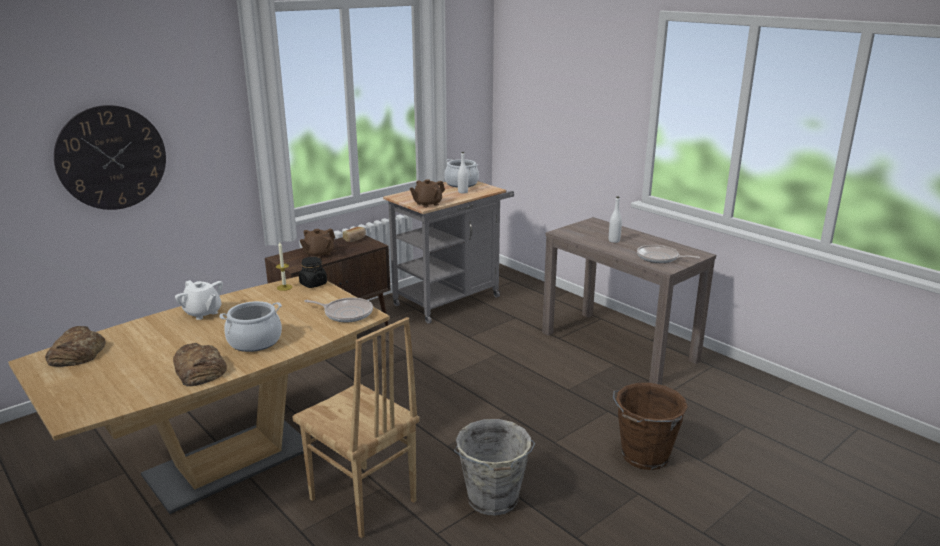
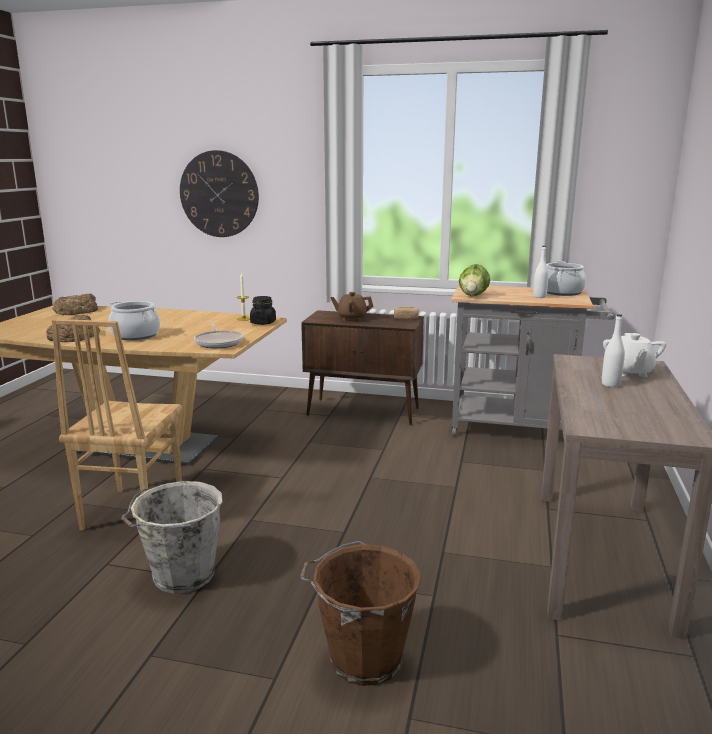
camera: 55 degrees right, 5 degrees down
(203, 313) = (169, 315): white teapot -> white teapot (630, 372)
(427, 204) = (473, 295): brown teapot -> lettuce
(659, 258) = (613, 417): frying pan -> none

